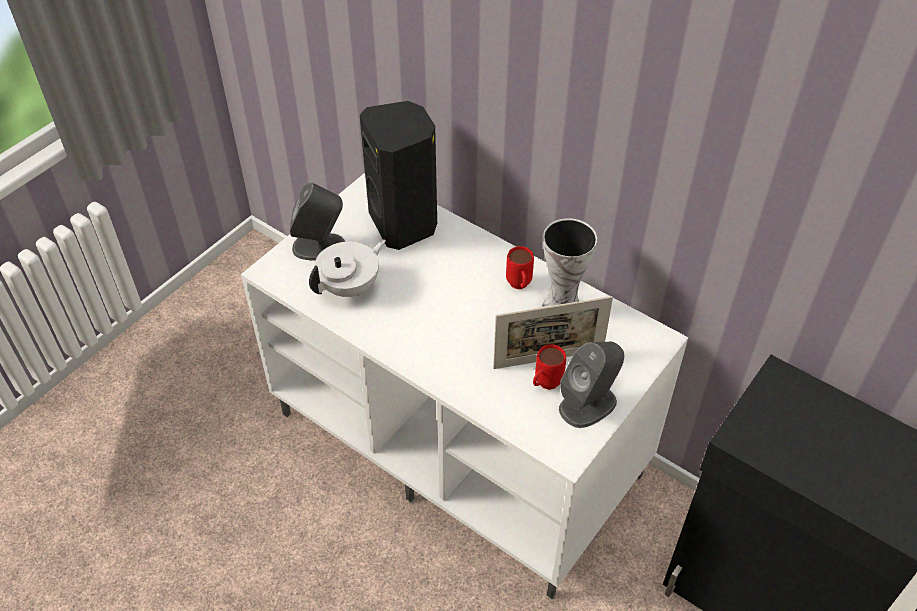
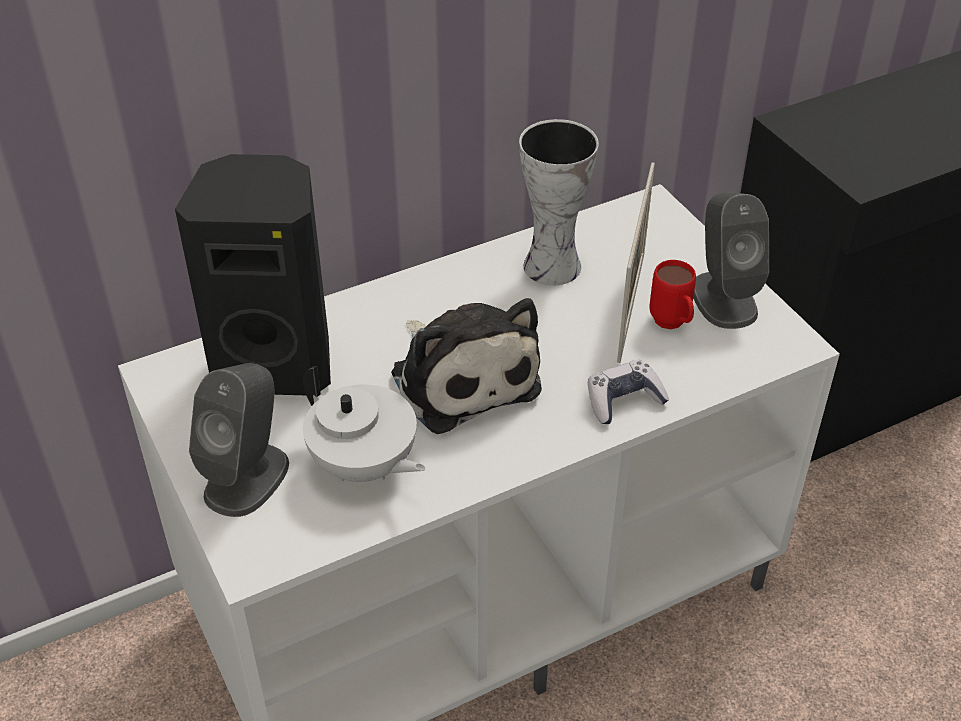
camera: 65 degrees left, 5 degrees down
(350, 287) = (364, 466): white teapot -> white teapot turned 150 degrees clockwise
(438, 302) = (462, 377): none -> plush toy
(462, 380) = (623, 400): none -> game controller
(519, 286) = (487, 289): red mug -> none

